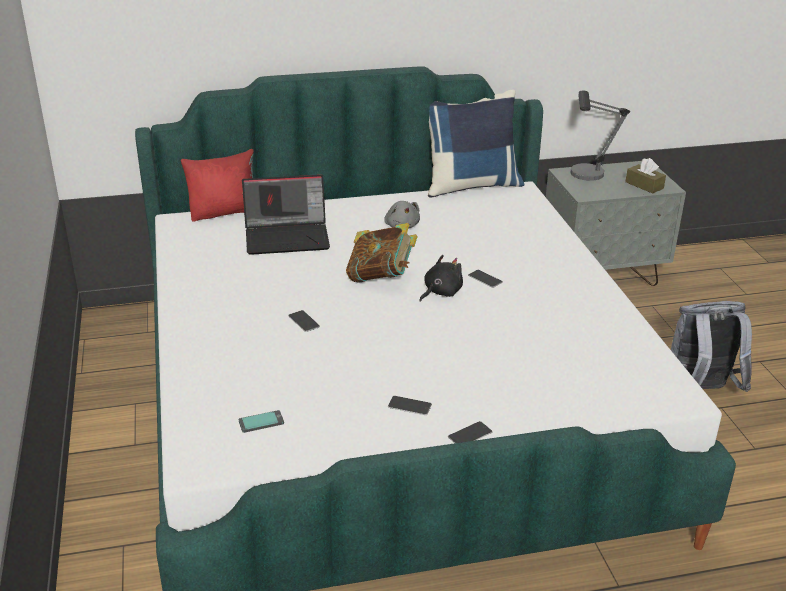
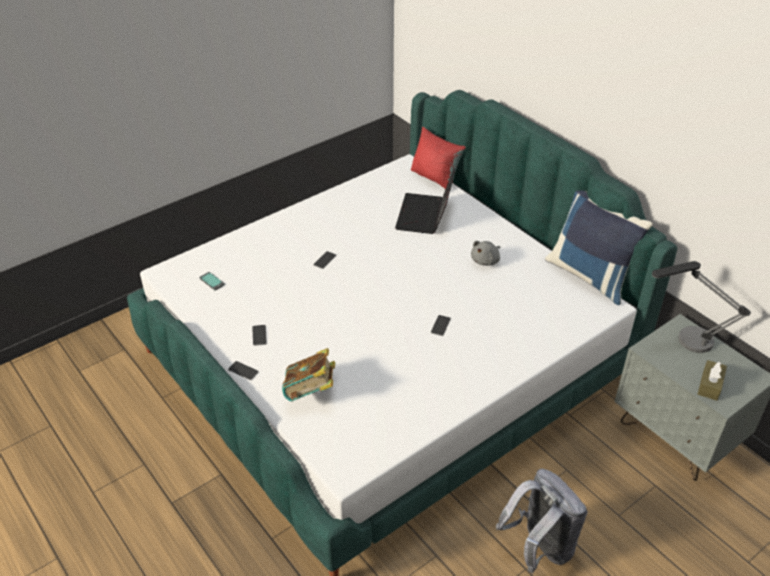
camera: 65 degrees right, 10 degrees up
(288, 237) = (425, 215): laptop -> laptop turned 45 degrees clockwise
(381, 277) = (404, 274): book -> book (310, 392)
(440, 292) = (404, 309): black plush toy -> none

